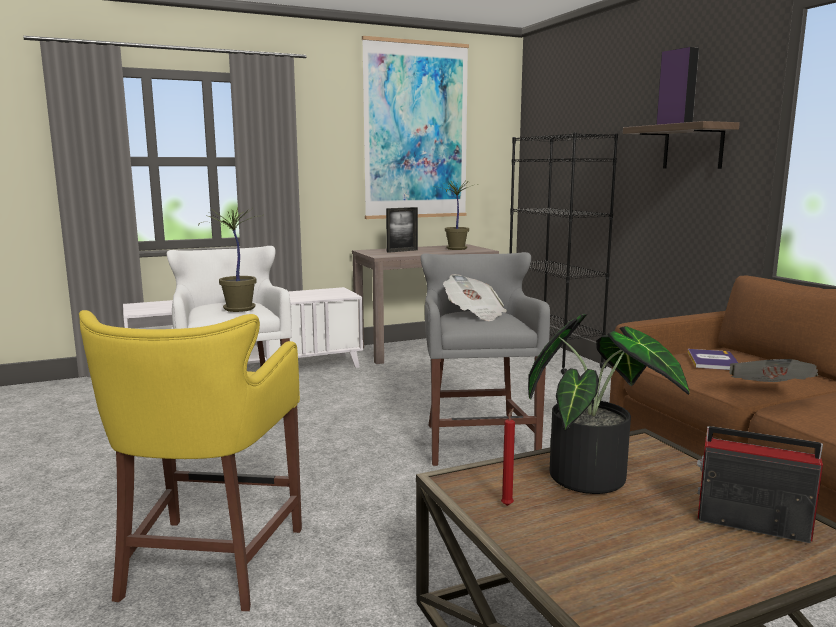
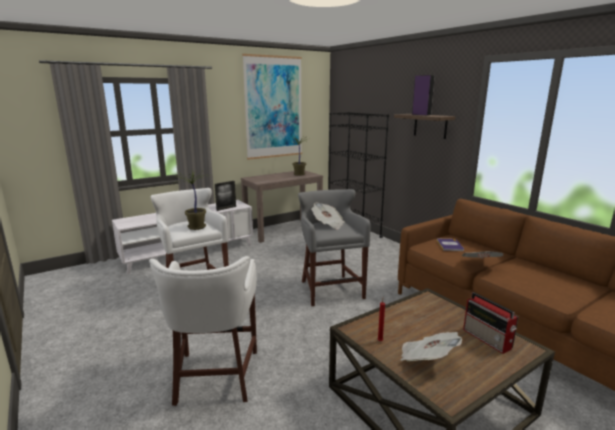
camera: 10 degrees left, 5 degrees up
(208, 565) = (215, 378): yellow stool -> white stool
(402, 251) = (270, 177): picture frame -> picture frame (226, 208)
(595, 476) = (414, 319): potted plant -> none
(595, 545) = (426, 359): none -> newspaper
(749, 523) = (488, 339): radio -> radio turned 135 degrees counterclockwise

